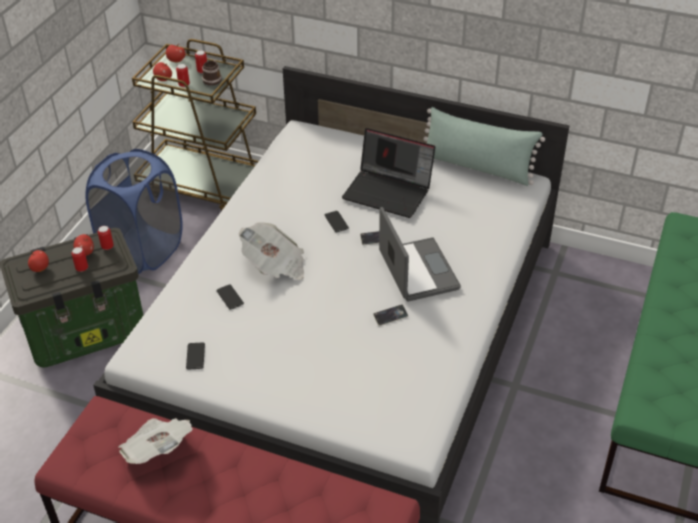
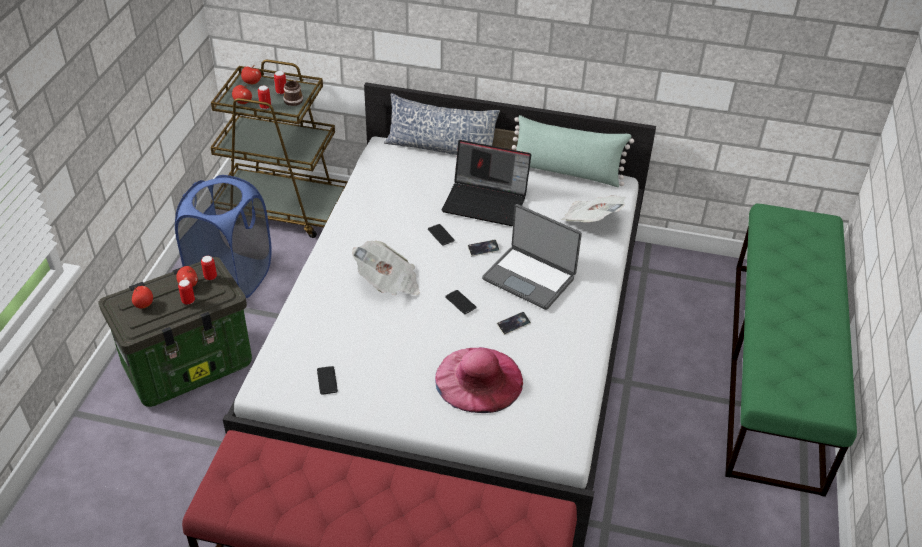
camera: 10 degrees left, 0 degrees up
(158, 450) = (307, 479): newspaper -> newspaper (591, 221)
(230, 297) = (349, 318): phone -> phone (460, 302)
(344, 368) = (479, 379): none -> pink hat
(355, 136) = (441, 148): none -> pillow
(417, 271) = (530, 278): laptop -> laptop turned 150 degrees clockwise

